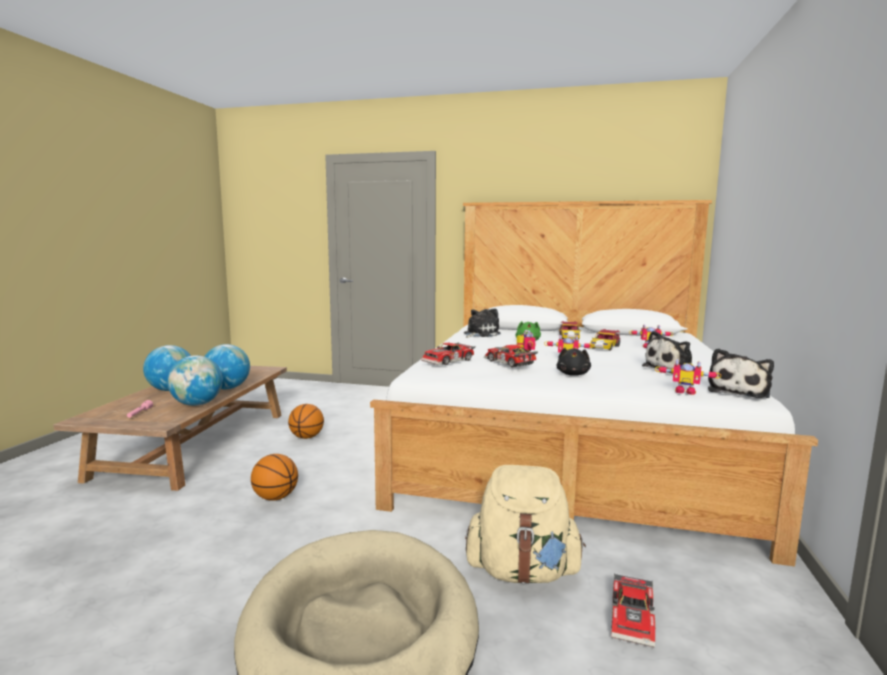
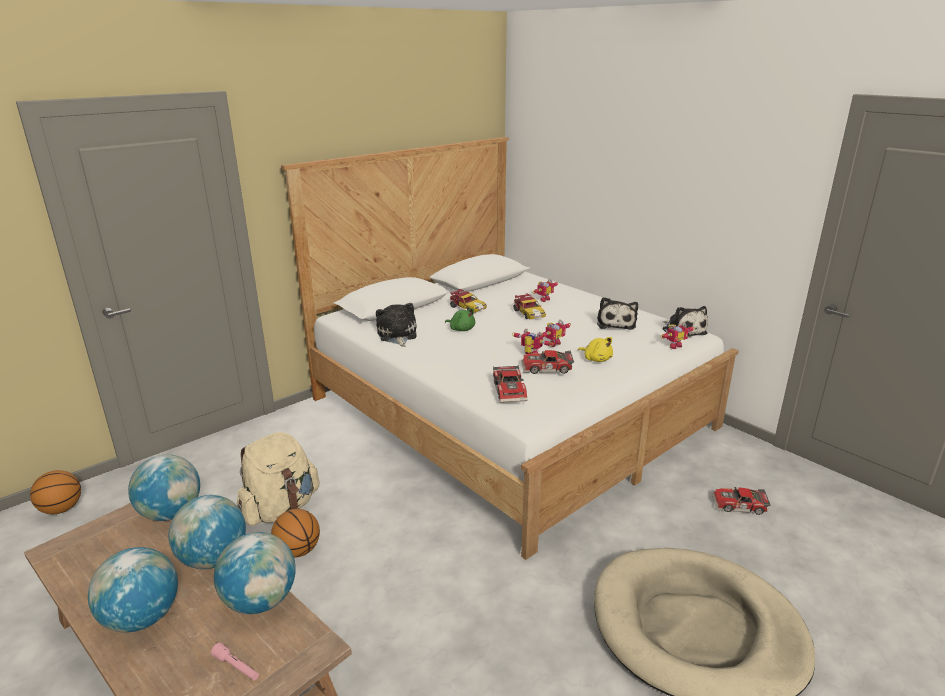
camera: 55 degrees left, 15 degrees up
(260, 373) = (171, 513): none -> globe
(275, 497) = (440, 621): basketball -> basketball (61, 509)
(522, 572) = (669, 524): beige backpack -> beige backpack (281, 509)
(573, 374) = (596, 359): black plush toy -> yellow plush toy
(634, 618) = (739, 506): toy car -> toy car turned 135 degrees clockwise

